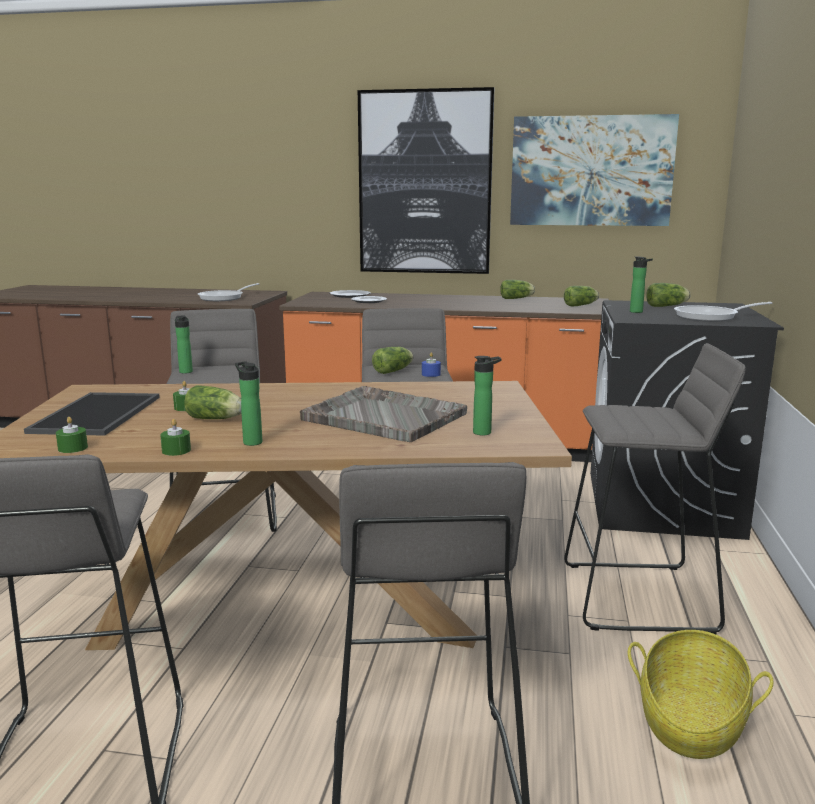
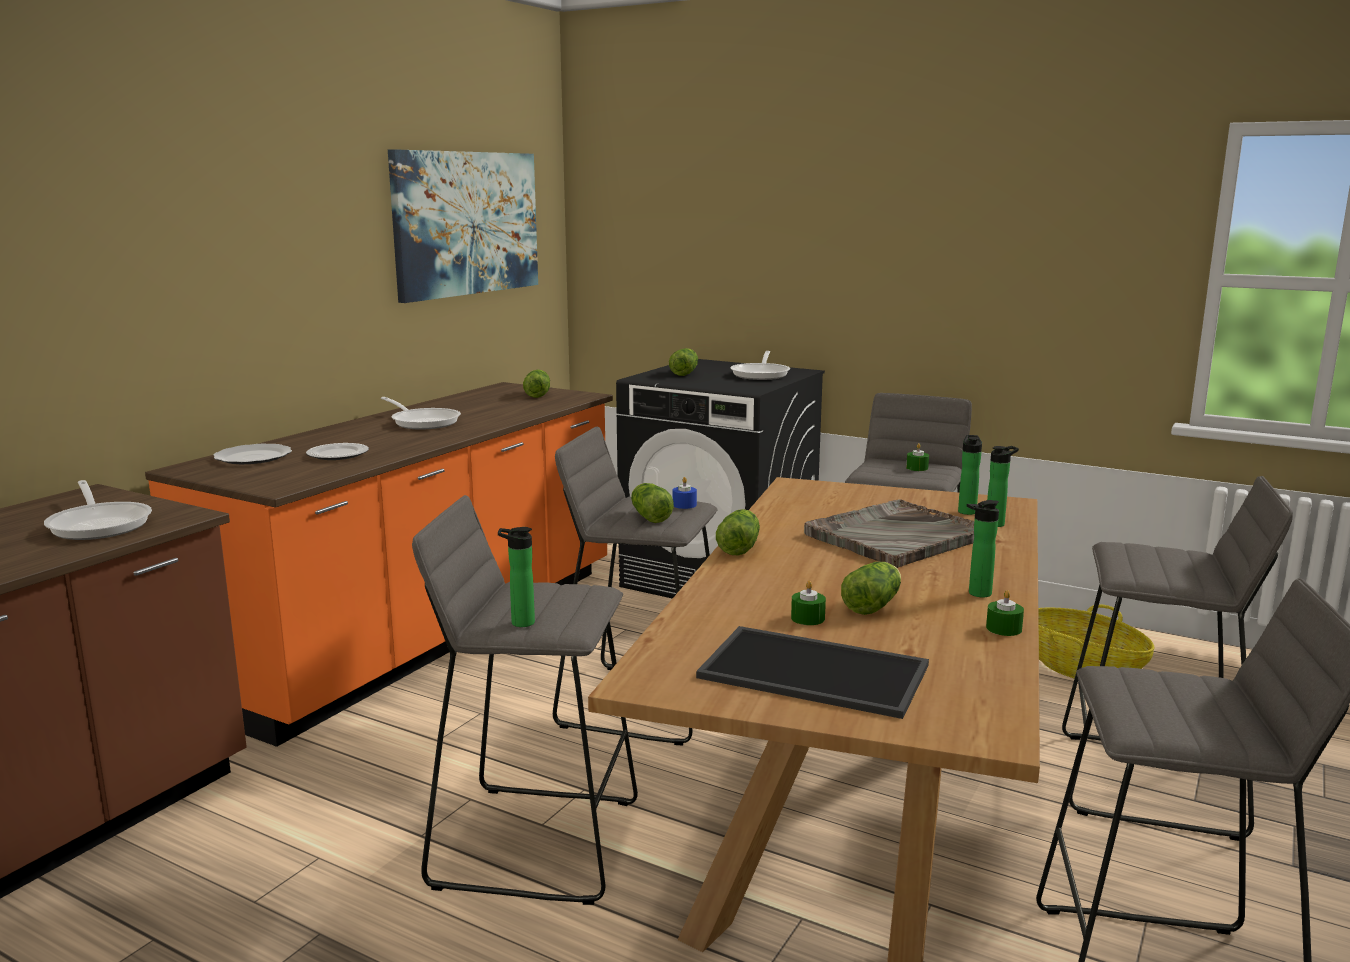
camera: 70 degrees left, 0 degrees up
(73, 448) = (983, 684): green candle -> green candle (917, 468)
(425, 183) = (292, 251): picture -> none
(463, 301) = (423, 422): none -> frying pan
(517, 298) = (445, 404): lettuce -> lettuce (740, 547)
(638, 312) = (710, 383): bottle -> bottle (997, 524)

